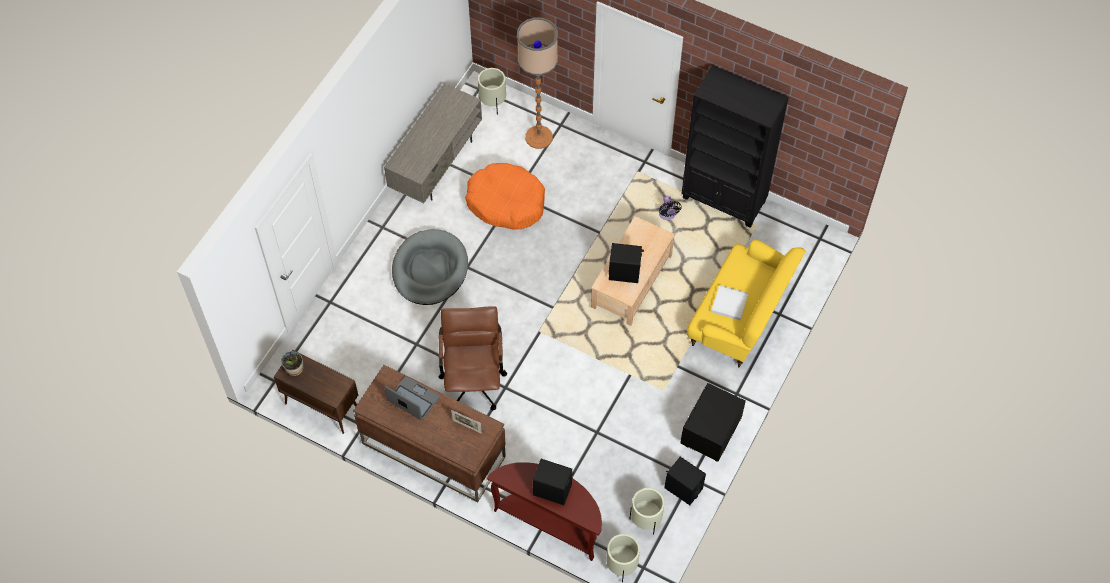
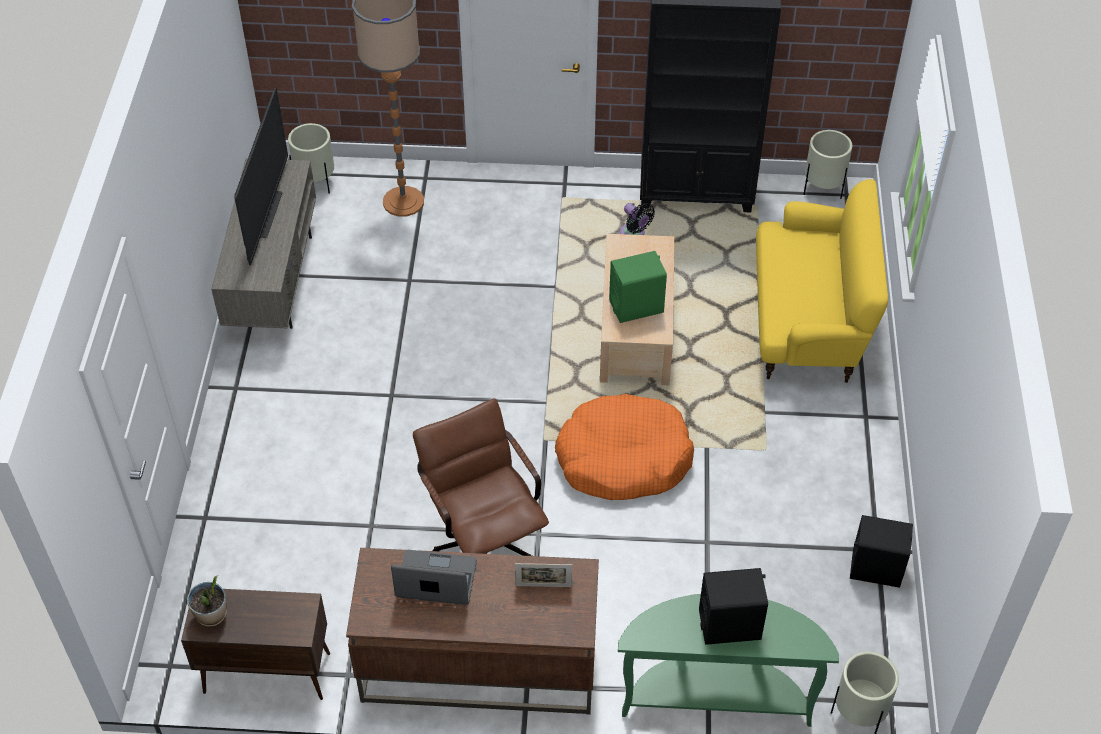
camera: 25 degrees left, 10 degrees down
(430, 269) = (337, 418): grey dog bed -> none
(438, 128) = (268, 214): none -> television
(506, 202) = (402, 294): orange dog bed -> orange dog bed (623, 458)
(550, 522) = (716, 696): brown console table -> green console table
(624, 272) = (636, 306): black speaker -> green speaker
(646, 520) = (852, 634): beige planter -> beige planter (822, 189)
(709, 439) = (867, 488): black nightstand -> none
(729, 303) = (801, 294): white tray -> none

